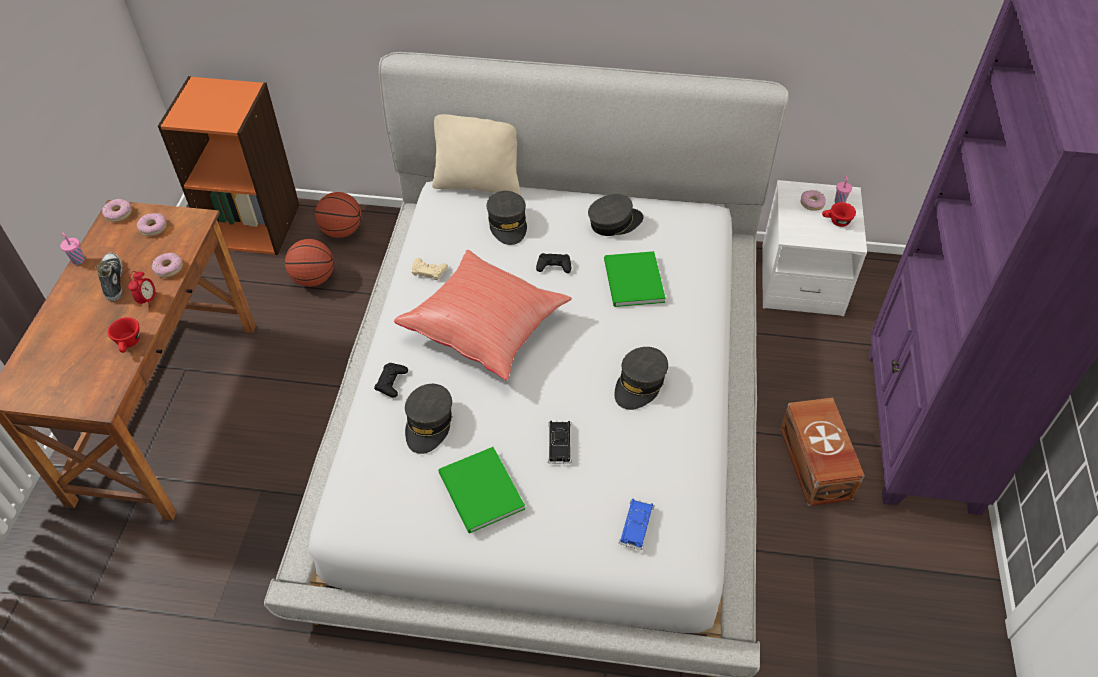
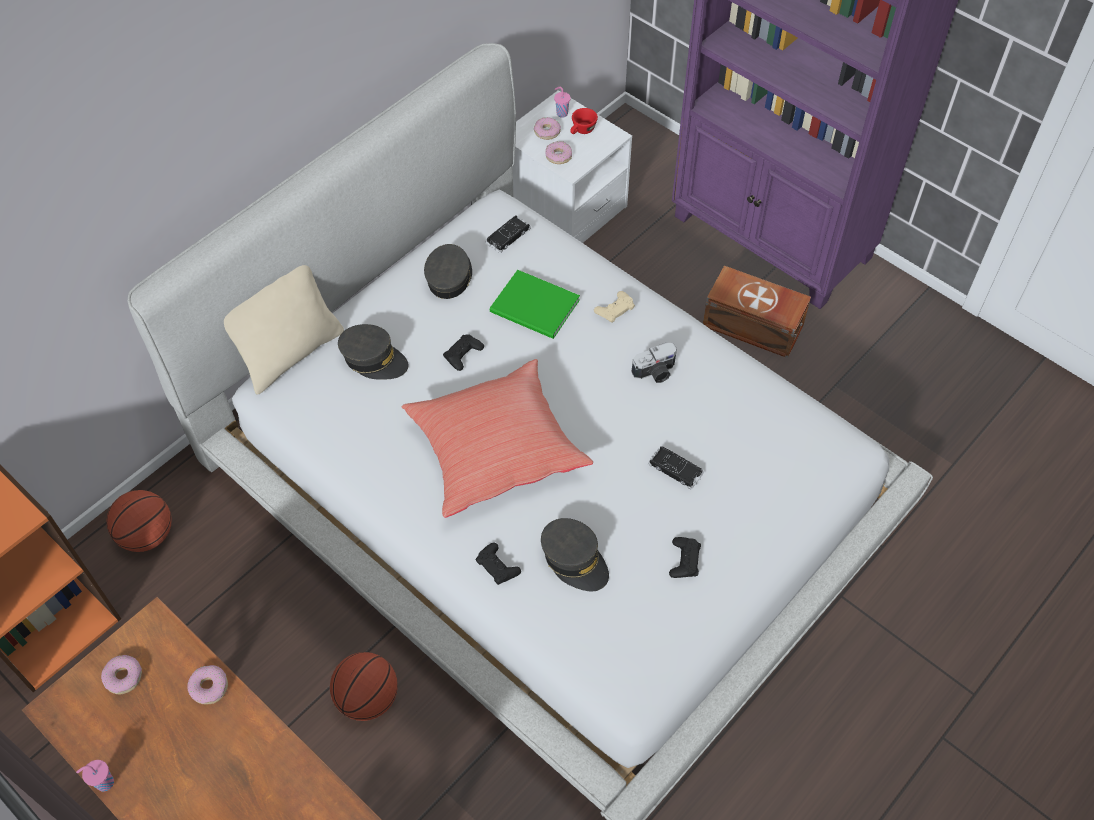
camera: 55 degrees left, 5 degrees up
(113, 280) = (176, 756): shoe -> none
(118, 214) = (61, 706): donut -> donut (558, 156)
(129, 344) = (297, 775): red cup -> none
(148, 300) = (242, 729): alarm clock -> none
(313, 279) = (194, 599): basketball -> basketball (368, 698)
(429, 271) = (377, 459): beige game controller -> beige game controller (614, 309)
(480, 493) = (684, 560): green book -> black game controller
(636, 526) = (797, 463): blue toy car -> none
(640, 384) = (655, 373): grey cap -> camera
(683, 233) = (508, 237): none -> black toy car

